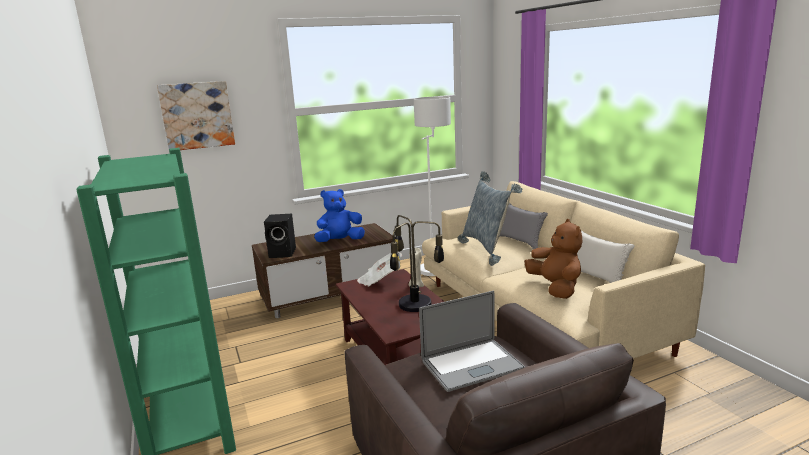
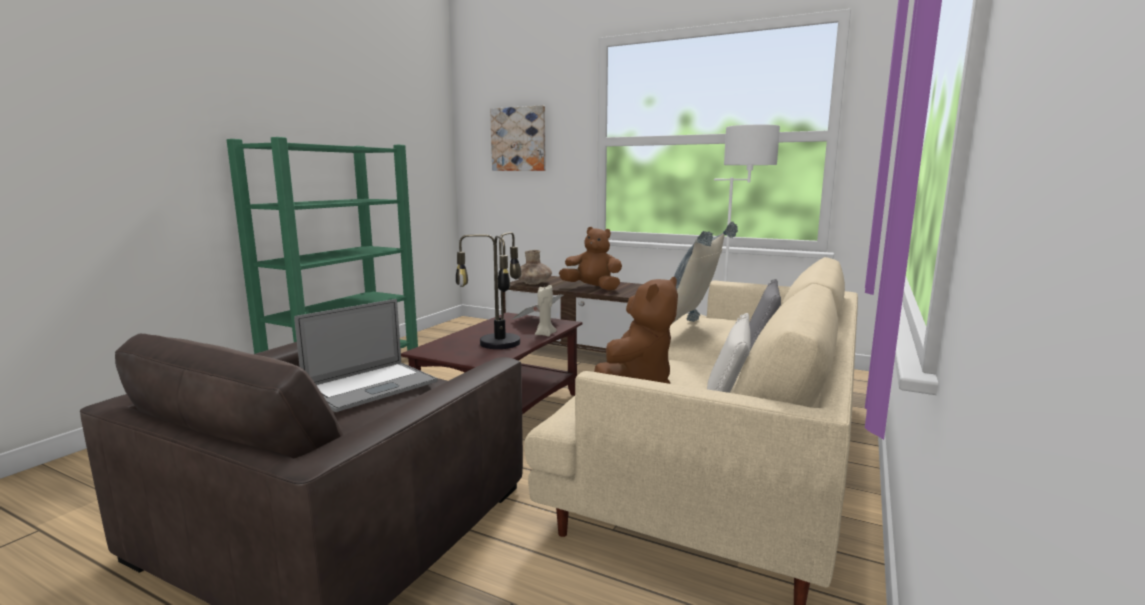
camera: 50 degrees right, 5 degrees down
(283, 253) = (533, 283): black speaker -> brown vase
(340, 241) = (592, 288): blue plush toy -> brown plush toy
(471, 365) = (371, 386): laptop -> laptop turned 75 degrees counterclockwise

